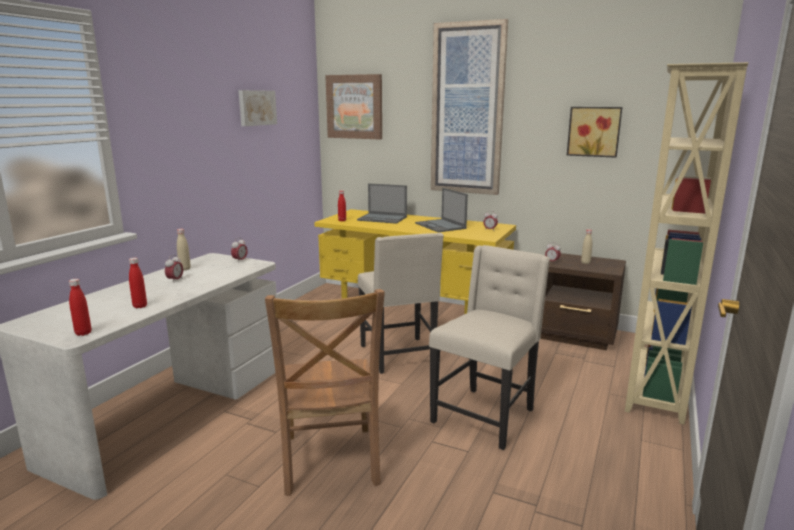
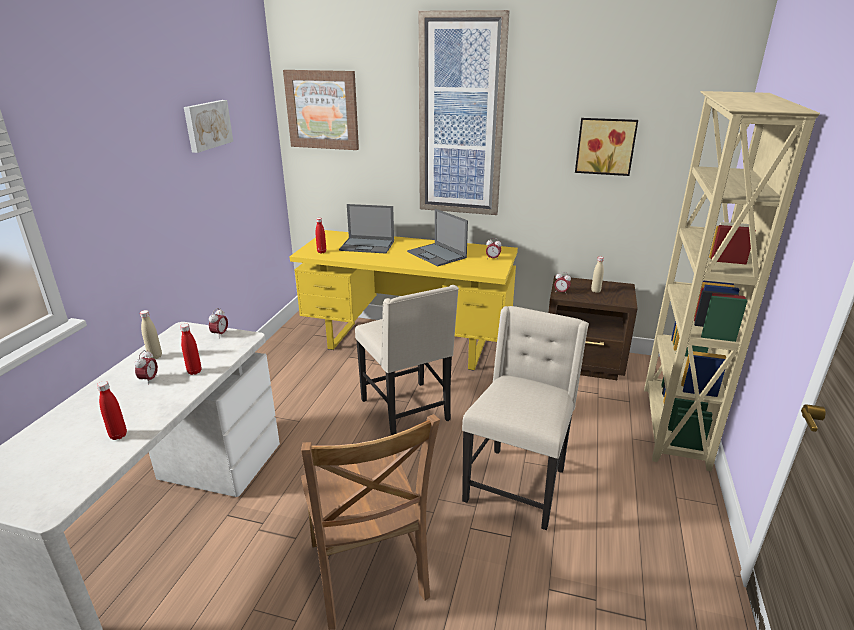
camera: 10 degrees left, 10 degrees up
(83, 333) = (57, 498): red bottle -> red bottle (194, 371)

